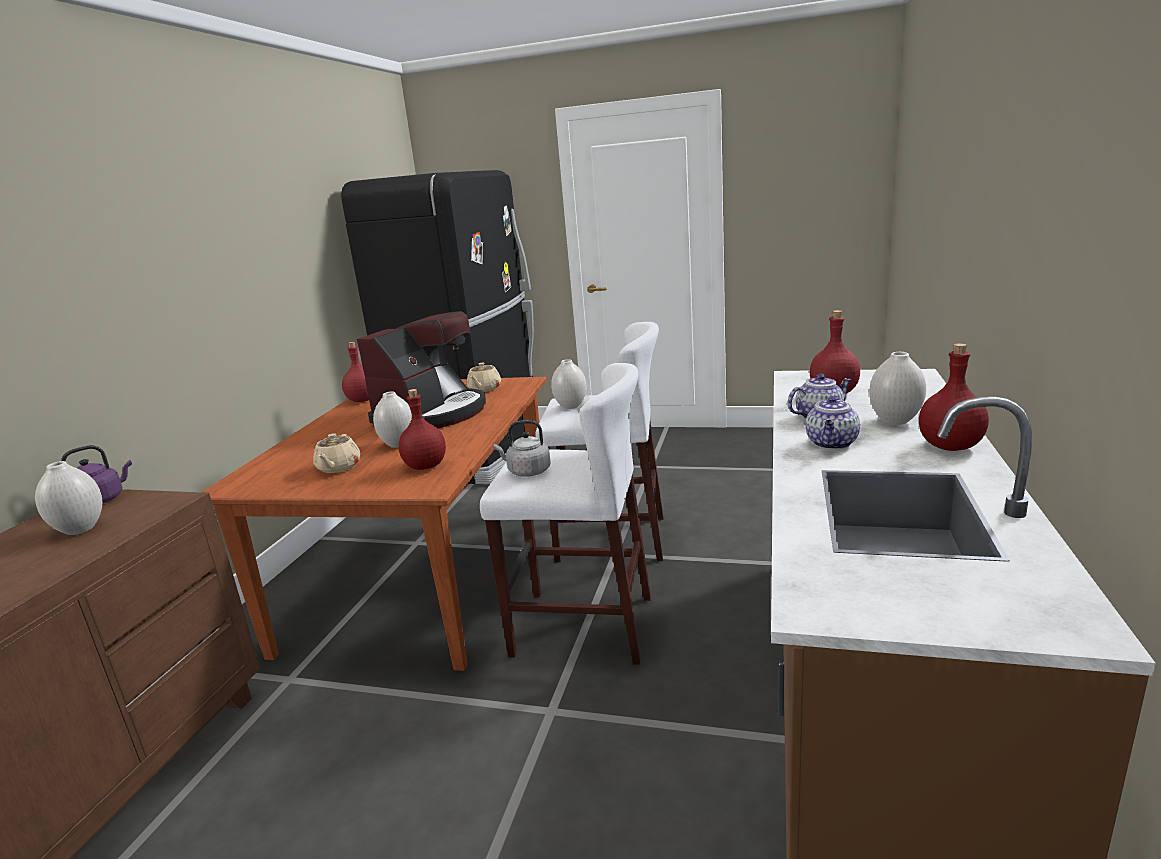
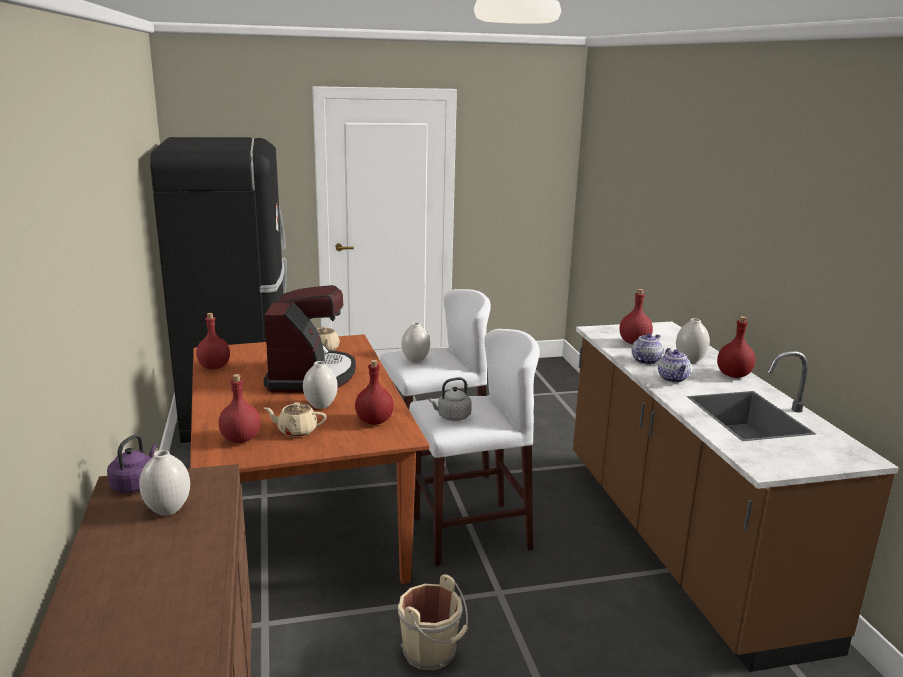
camera: 30 degrees left, 0 degrees up
(280, 470) = (241, 439): none -> red bottle
(338, 468) = (296, 431): beige teapot -> beige teapot turned 120 degrees clockwise
(408, 766) = (432, 652): none -> beige bucket

